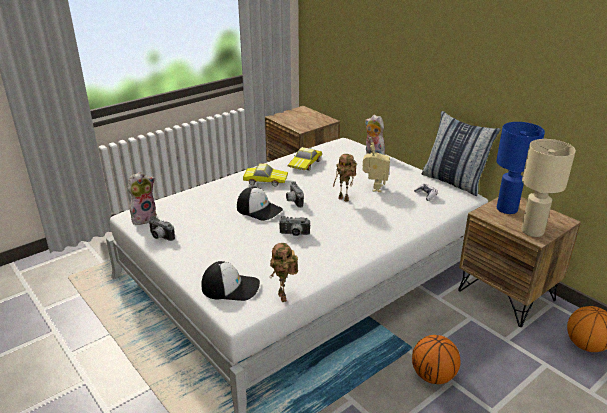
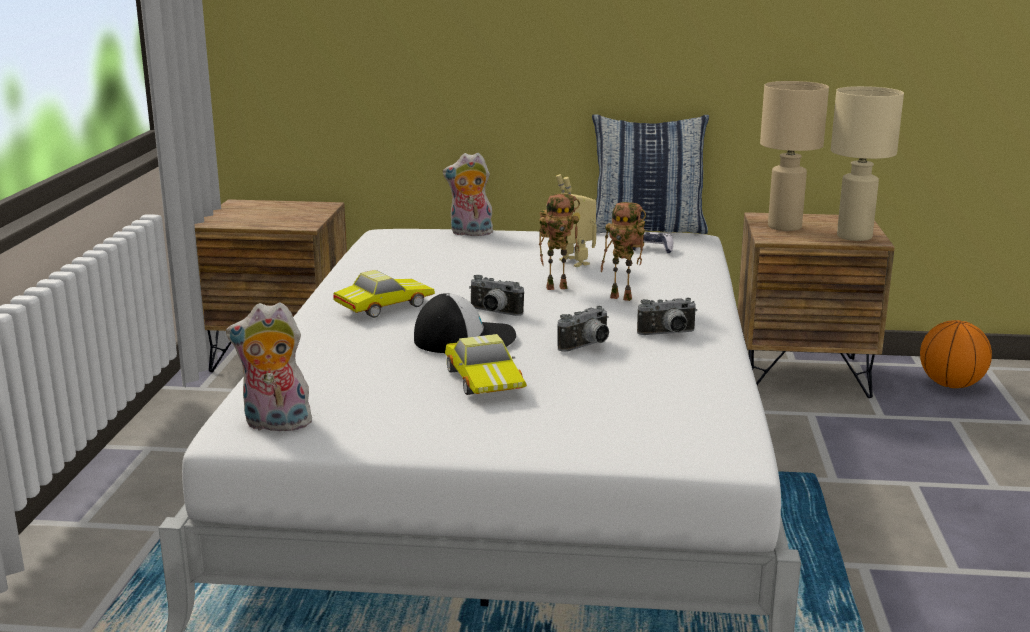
camera: 45 degrees left, 10 degrees down
(144, 218) = (275, 425): plush toy -> plush toy turned 90 degrees counterclockwise
(160, 237) = (377, 434): camera -> camera (668, 334)
(231, 287) = (649, 434): cap -> none
(284, 298) = (744, 411): toy robot -> toy robot (623, 297)
(306, 164) = (396, 270): toy car -> toy car (486, 378)
(433, 376) = (887, 489): basketball -> none
(507, 209) = (784, 227): blue table lamp -> beige table lamp

